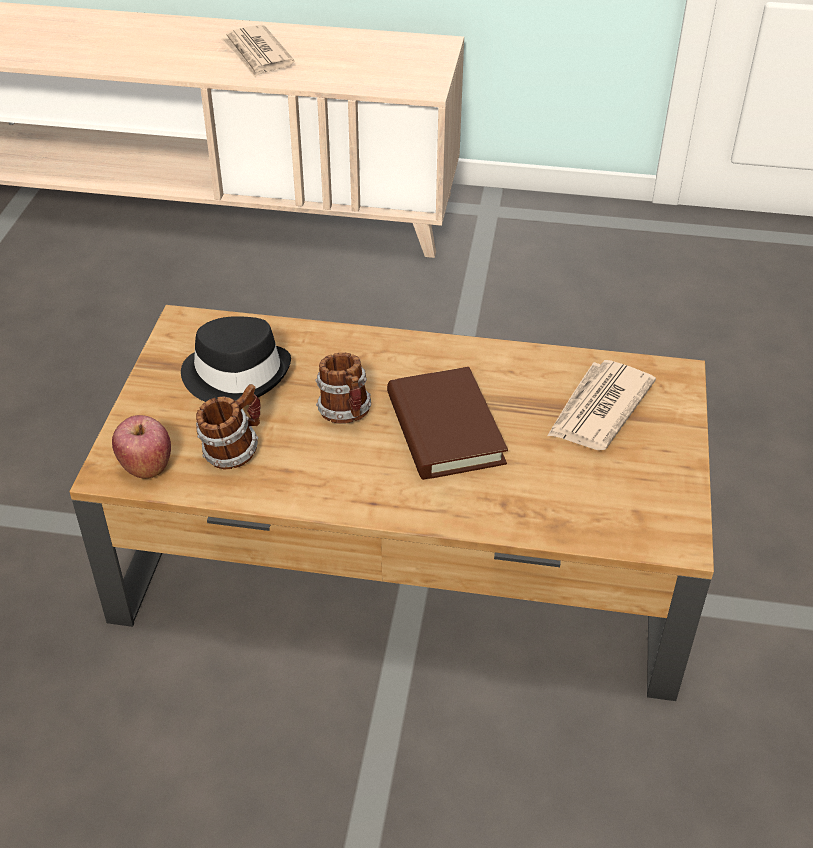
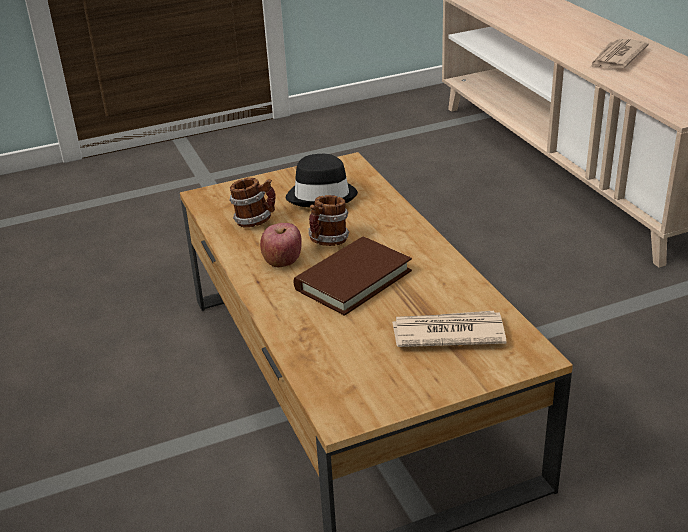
camera: 60 degrees right, 10 degrees down
(146, 466) = (218, 203): apple -> apple (282, 261)

